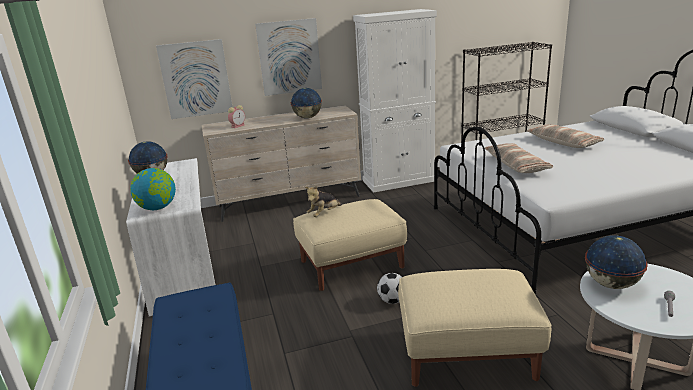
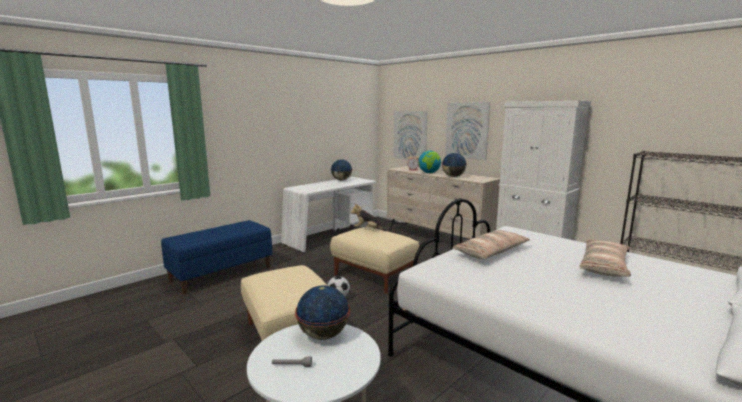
camera: 60 degrees right, 10 degrees down
(157, 208) = (301, 188): globe -> globe (429, 173)

